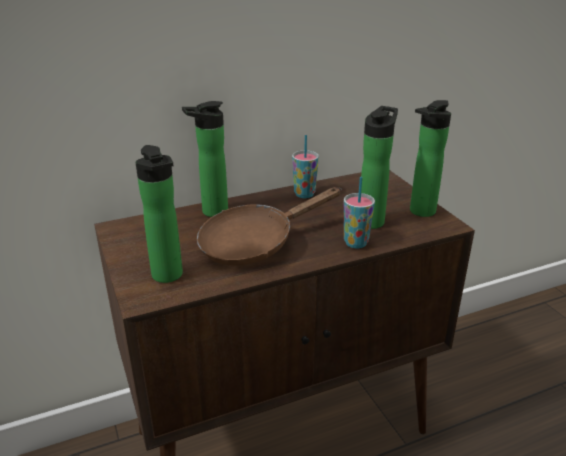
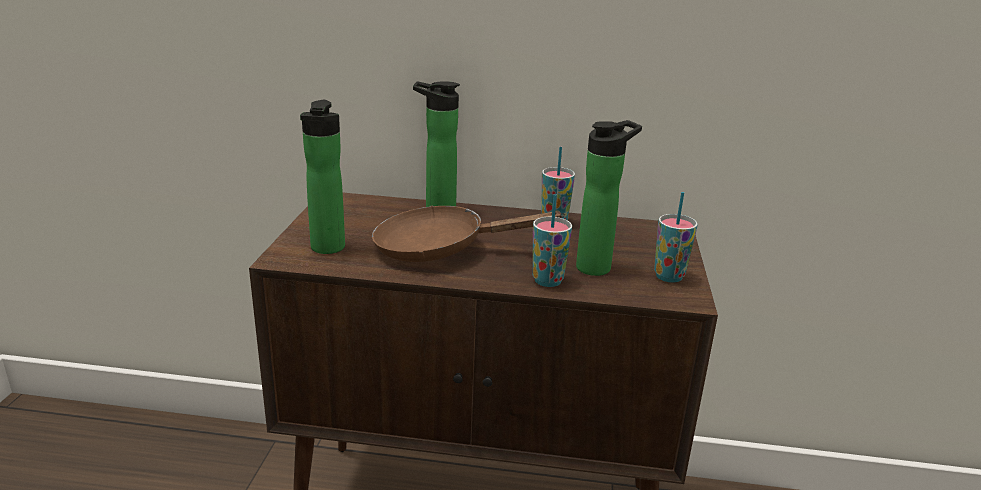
camera: 30 degrees right, 5 degrees down
(420, 212) = (669, 276): bottle -> cup

